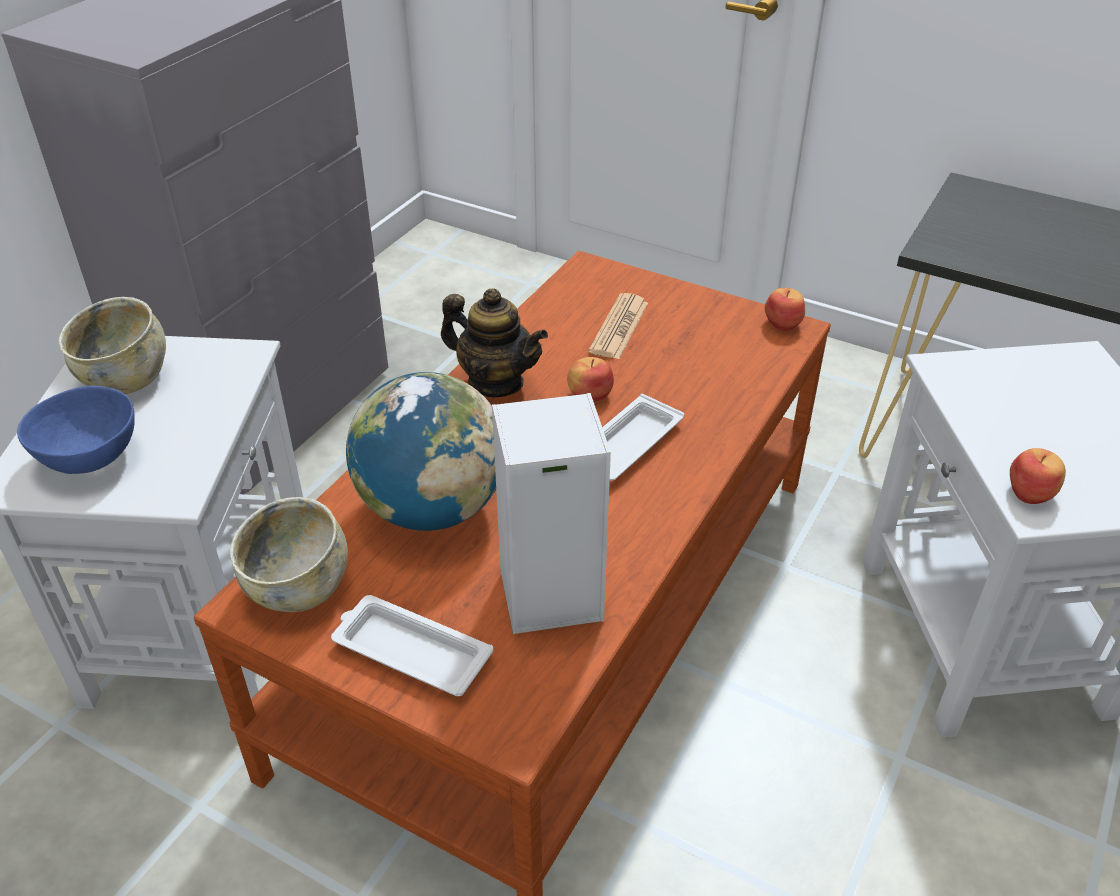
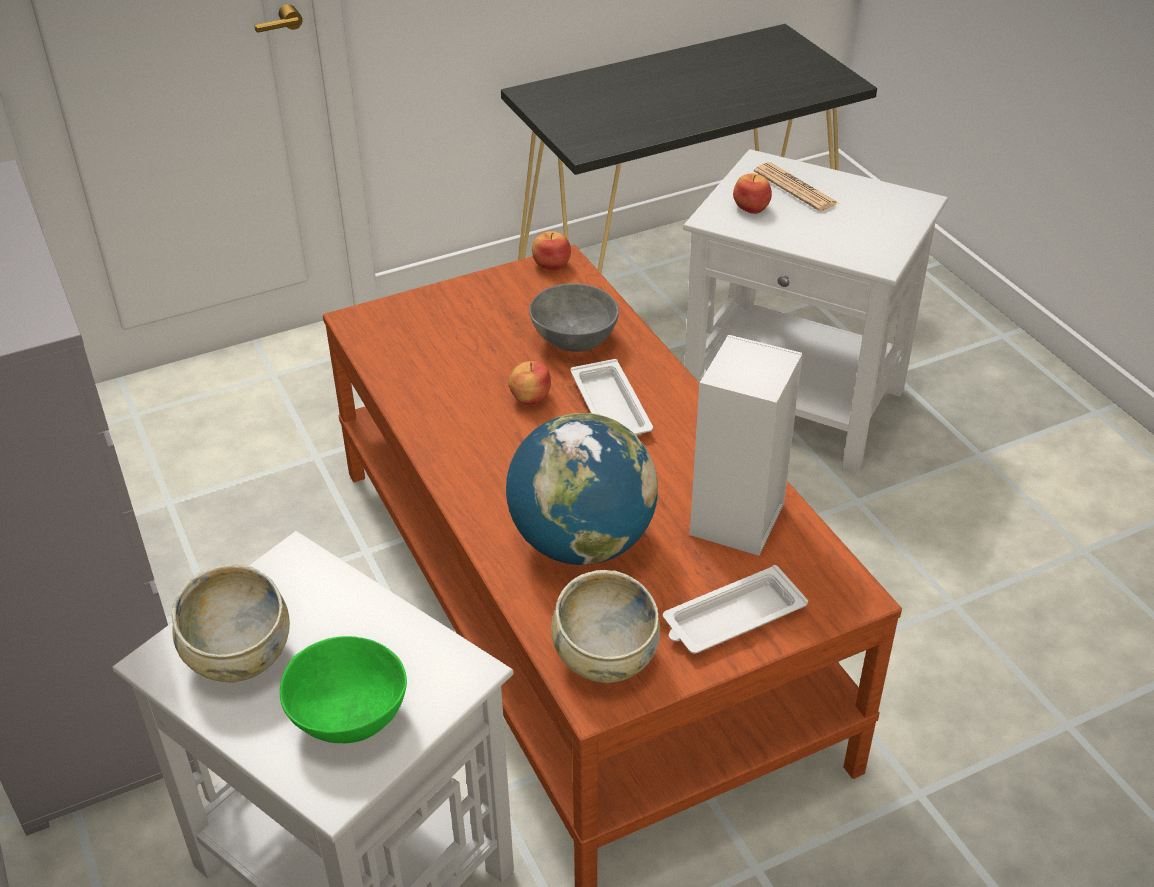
camera: 55 degrees left, 0 degrees up
(88, 459) = (350, 720): blue bowl -> green bowl
(496, 382) = (457, 441): teapot -> none
(619, 327) = (461, 343): newspaper -> newspaper (795, 188)
(694, 382) = (573, 340): none -> grey bowl
(1031, 493) = (863, 254): apple -> apple (751, 207)

